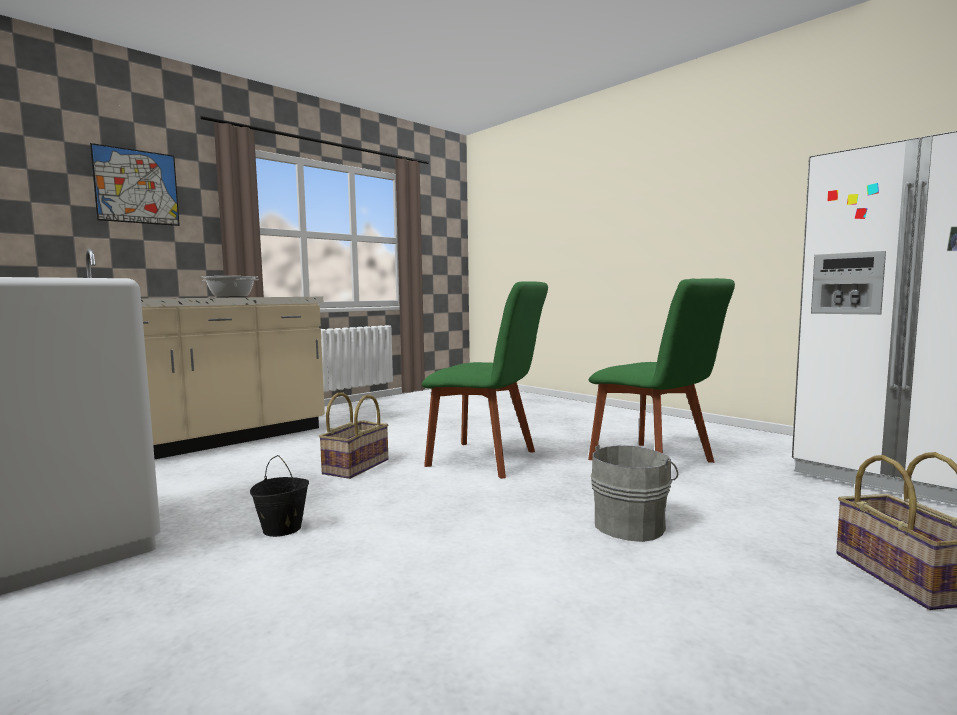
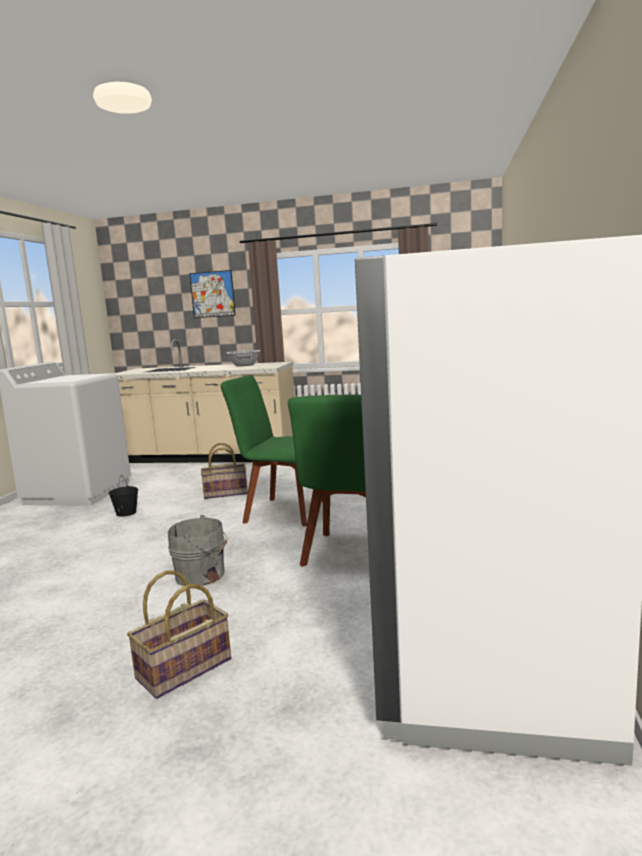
camera: 55 degrees right, 5 degrees up
(487, 460) = (282, 512): green chair -> green chair turned 120 degrees clockwise

